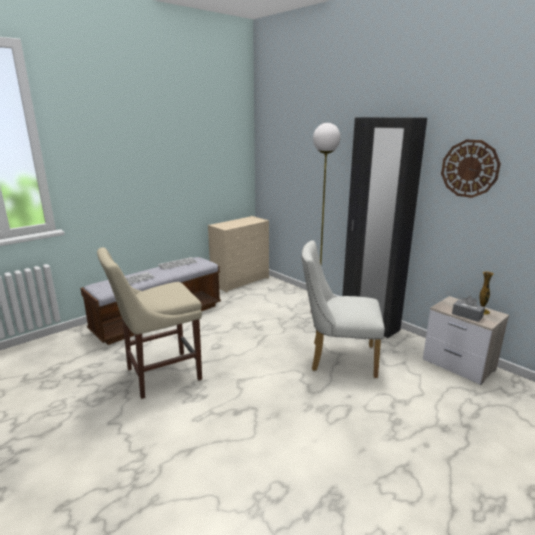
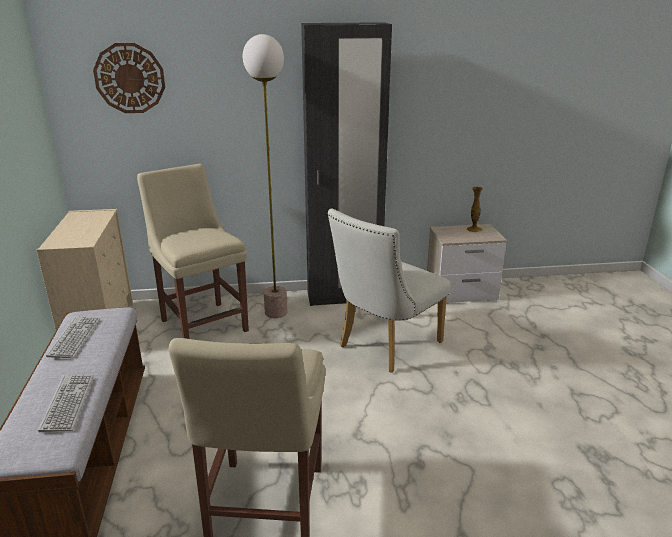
camera: 55 degrees left, 5 degrees up
(278, 299) = (203, 323): none -> beige chair
(467, 315) = (475, 237): grey tissue box -> none
(469, 168) = (436, 80): wall clock -> wall clock (130, 78)

